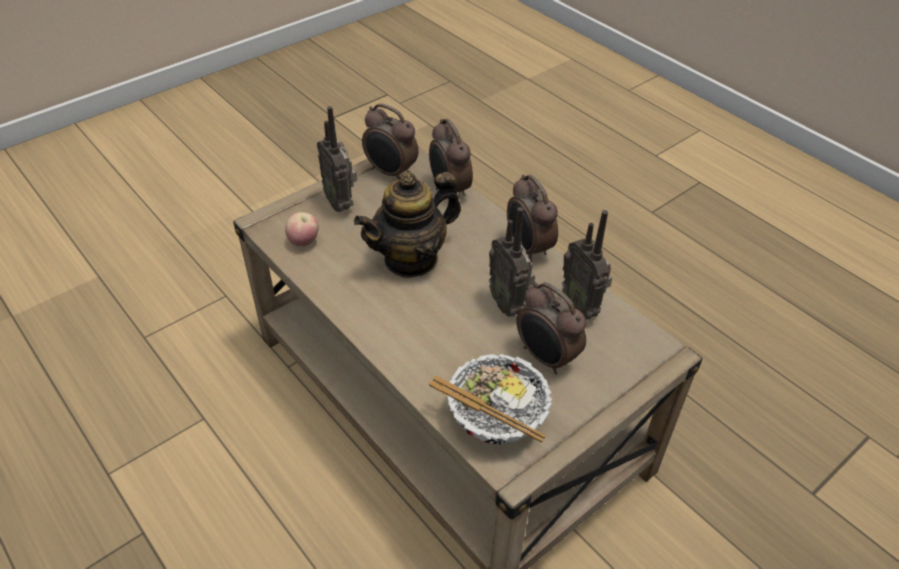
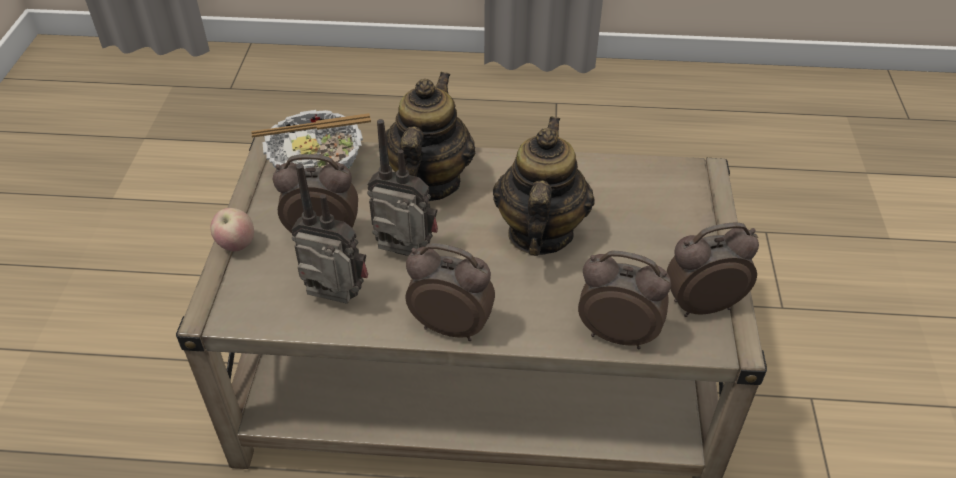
camera: 135 degrees right, 0 degrees up
(304, 242) = (643, 182): apple -> apple (236, 245)
(341, 203) = (681, 236): radio -> none
(429, 343) = (428, 182): none -> teapot

